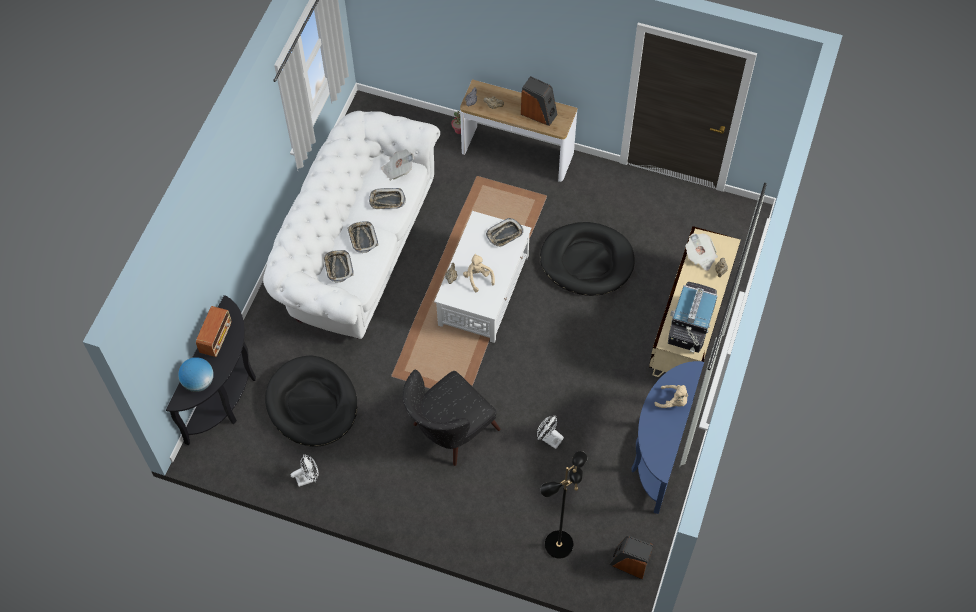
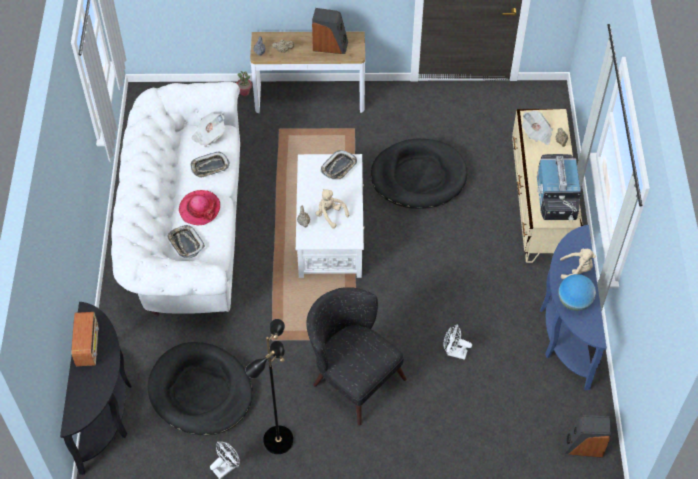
camera: 20 degrees left, 5 degrees down
(199, 382) = (86, 396): globe -> globe (574, 302)
(362, 238) = (199, 209): tray -> hat
(448, 432) = (352, 376): black armchair -> black armchair turned 105 degrees clockwise
(558, 544) = (507, 450): black floor lamp -> black floor lamp (277, 439)

